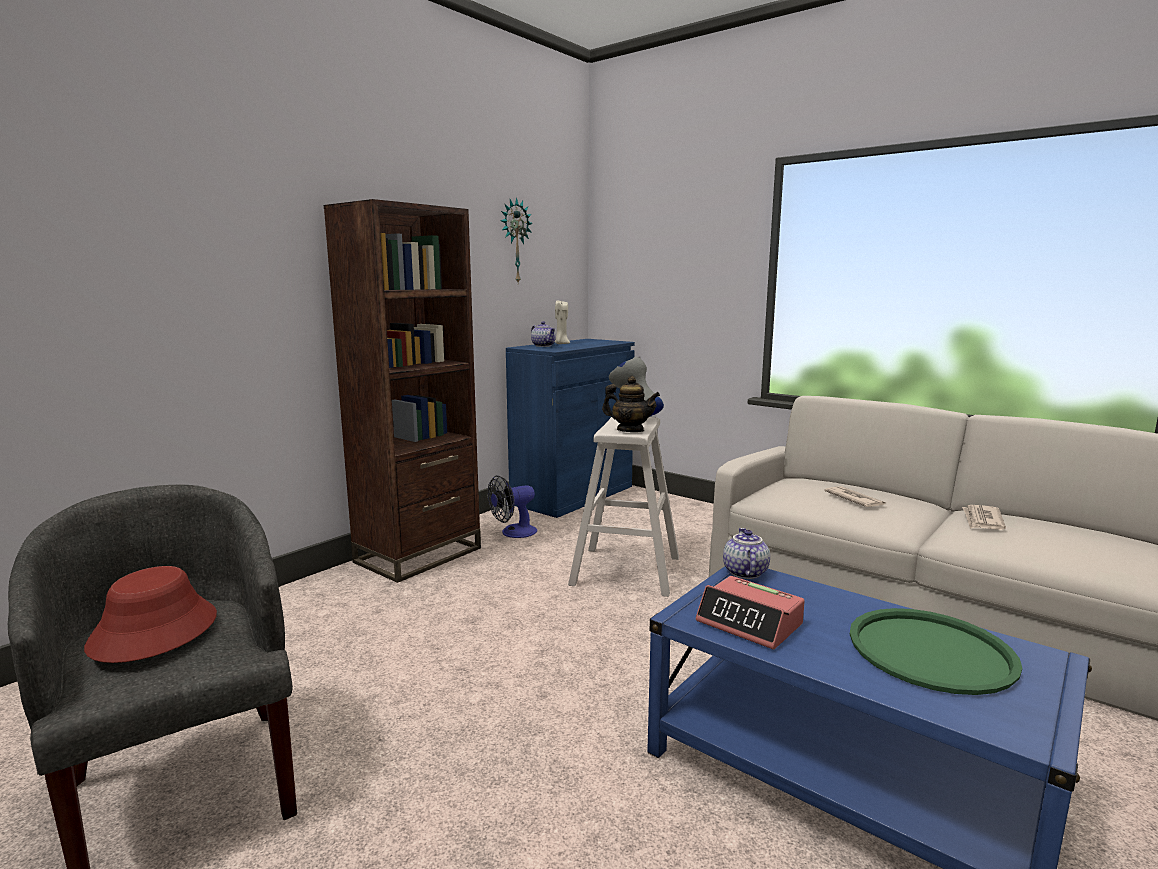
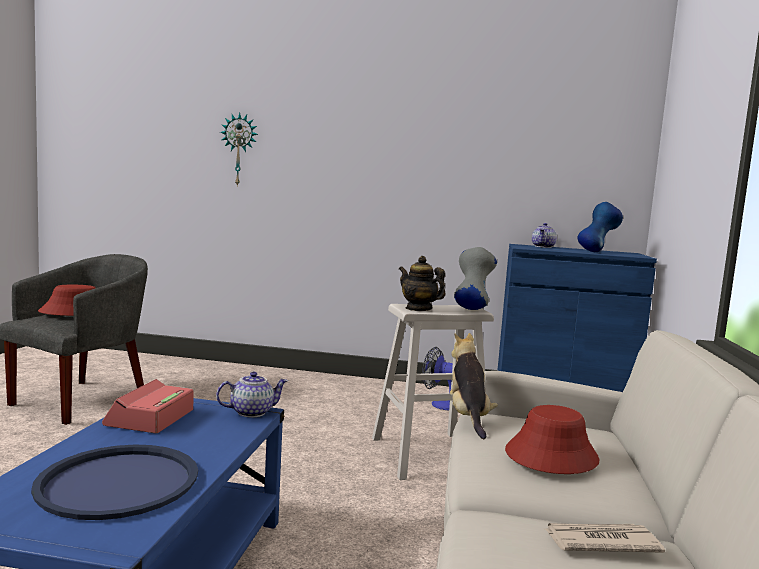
camera: 60 degrees right, 5 degrees down
(418, 555) = (362, 386): brown bookcase -> none
(514, 241) = (536, 146): wall clock -> wall clock (239, 150)
(561, 344) = (569, 249): beige candle -> none
(589, 343) = (597, 252): none -> blue vase
(630, 430) = (418, 309): teapot -> teapot turned 135 degrees clockwise
(767, 503) = (468, 417): none -> plush toy
(854, 499) = (551, 456): newspaper -> red hat
(930, 651) = (118, 482): green tray -> blue tray

